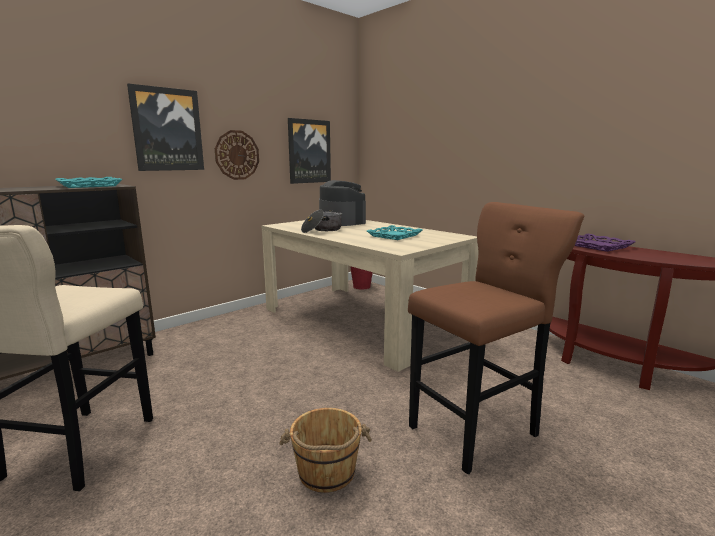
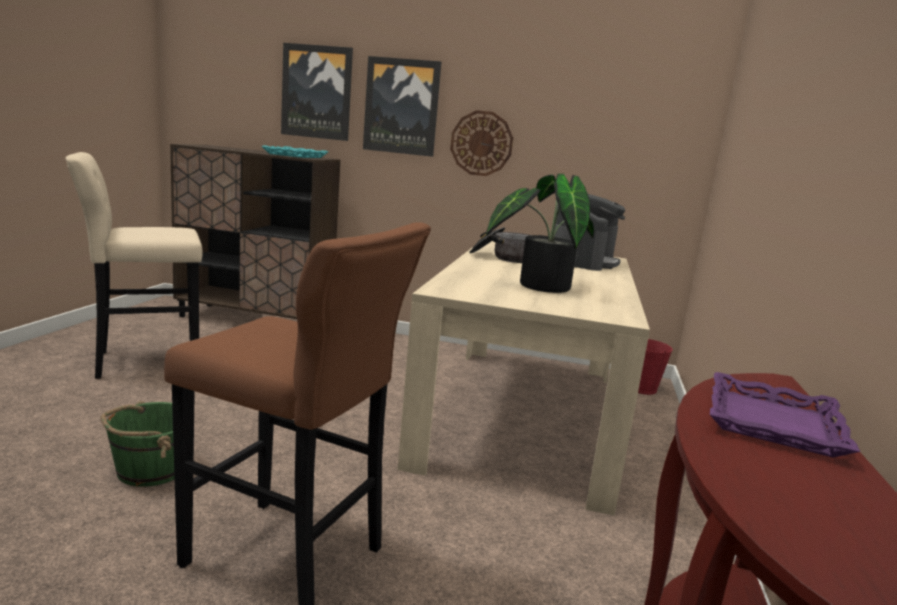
camera: 55 degrees right, 0 degrees up
(309, 151) = (603, 149): picture -> picture (317, 92)
(326, 472) = (150, 470): brown bucket -> green bucket
(395, 236) = (538, 286): turquoise tray -> potted plant

